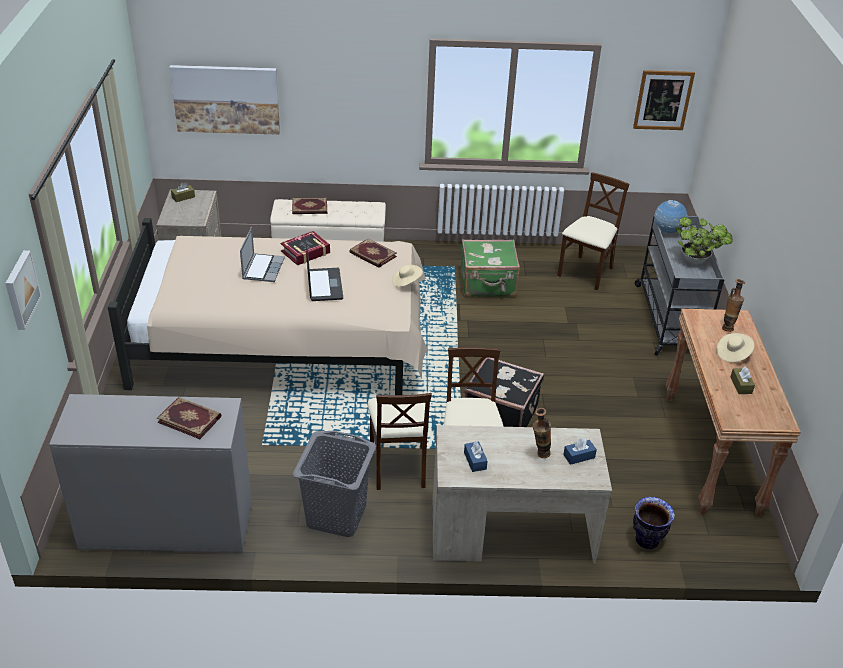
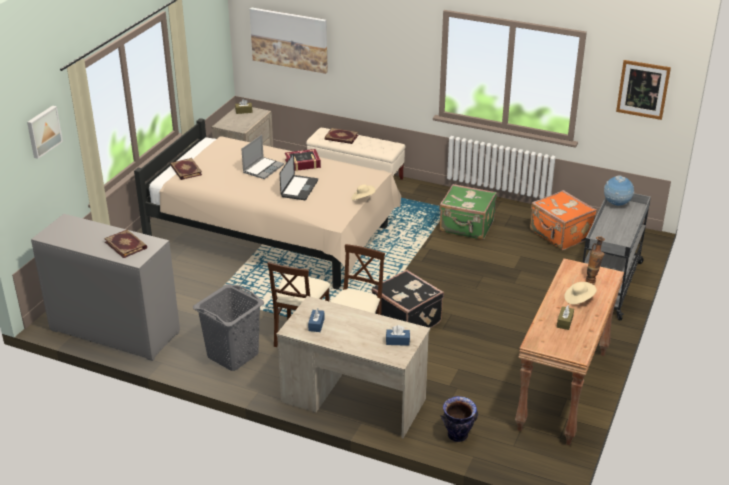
camera: 25 degrees right, 5 degrees down
(372, 255) = (352, 175): book -> book (185, 170)
(539, 455) = (367, 333): vase -> none
(586, 273) = (560, 235): beige chair -> orange suitcase
(696, 261) = (623, 231): potted plant -> none

